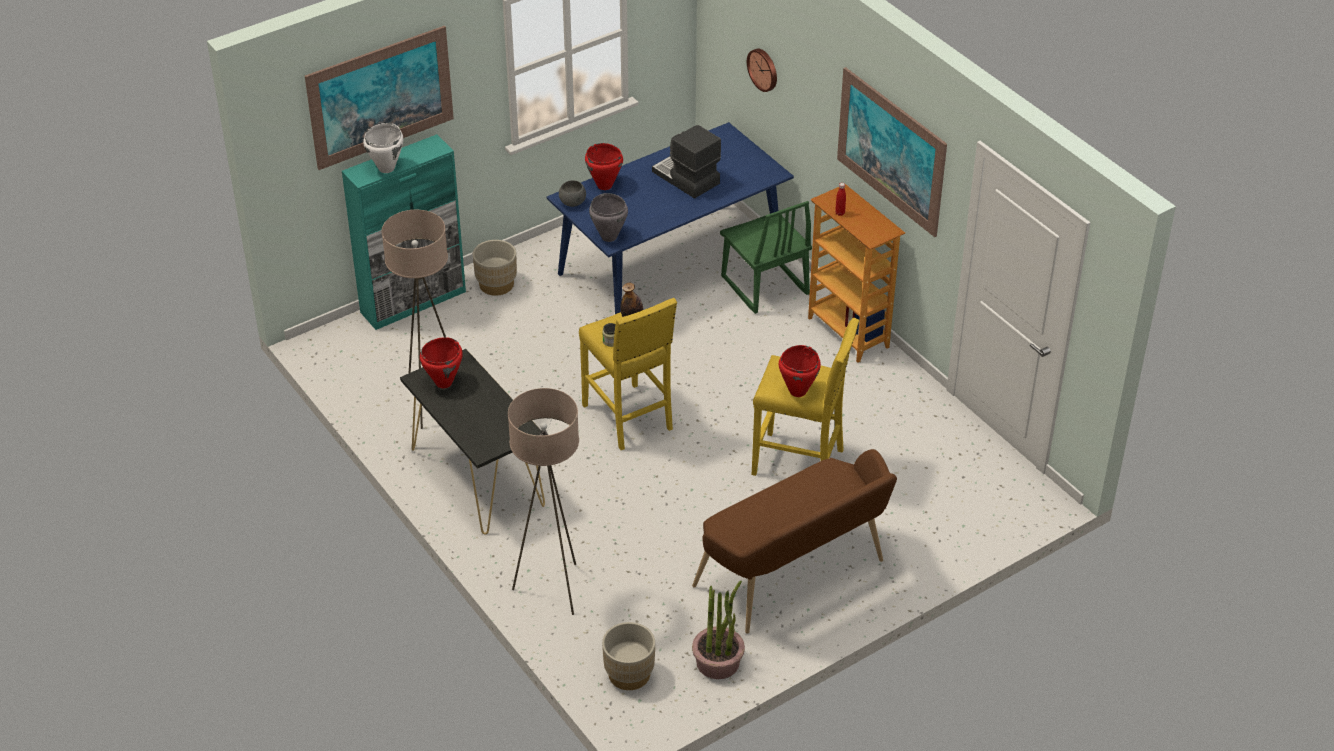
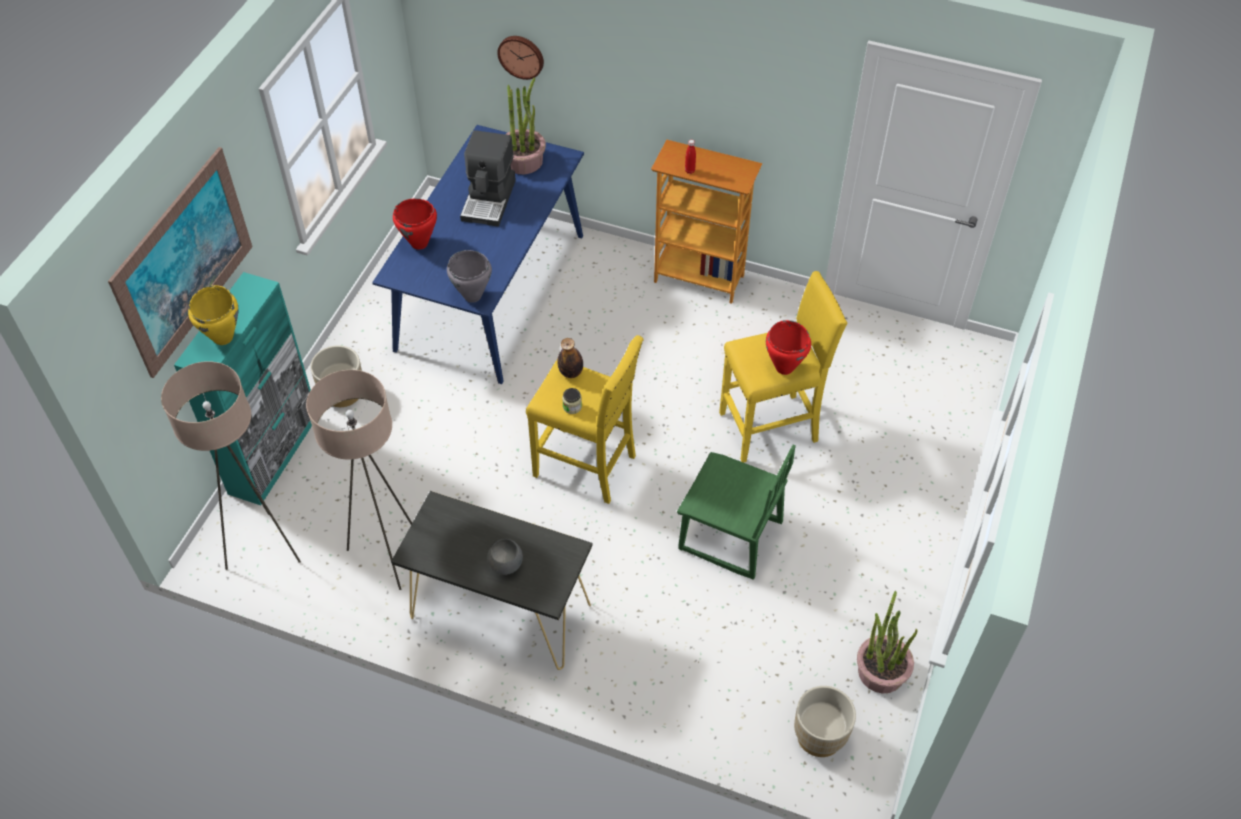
camera: 35 degrees left, 10 degrees up
(387, 168) = (223, 337): white cooking pot -> yellow cooking pot
(444, 383) = (443, 542): red cooking pot -> none
(553, 589) = (674, 688): beige floor lamp -> beige floor lamp (264, 548)
(572, 203) = (404, 277): grey bowl -> grey bowl (505, 564)
(685, 178) = (489, 200): coffee machine -> coffee machine turned 90 degrees counterclockwise
(739, 162) = (523, 160): none -> potted plant
(764, 286) = (590, 270): green chair -> green chair (730, 537)
(796, 577) = (868, 544): brown bench -> none
(891, 151) = (730, 88): picture -> none

